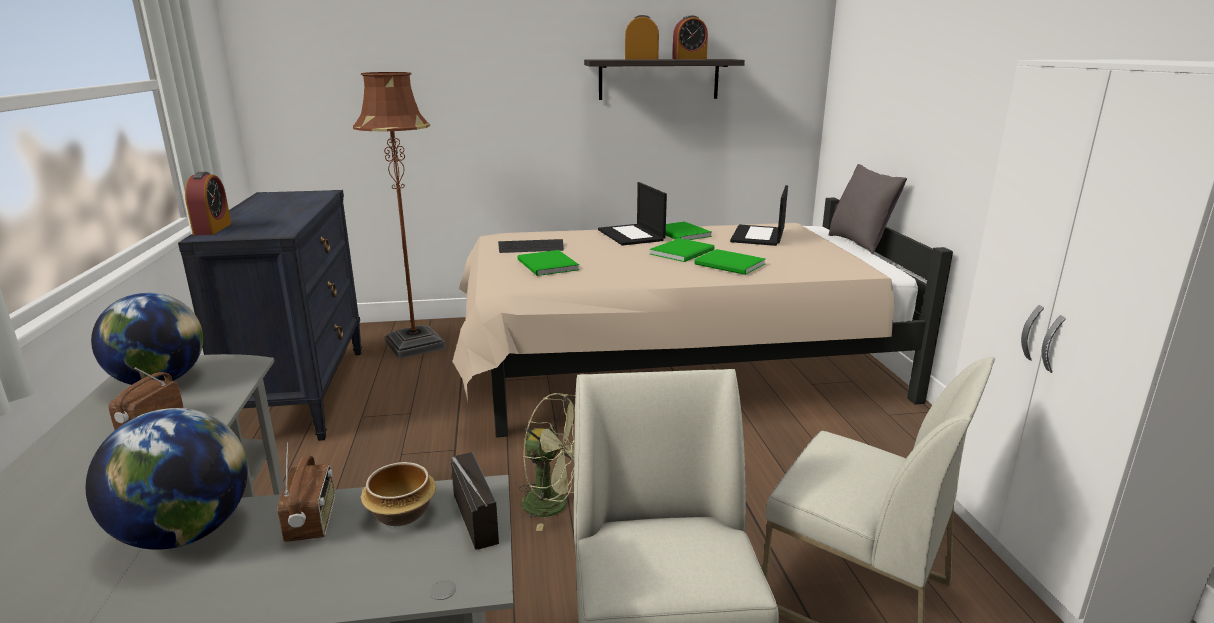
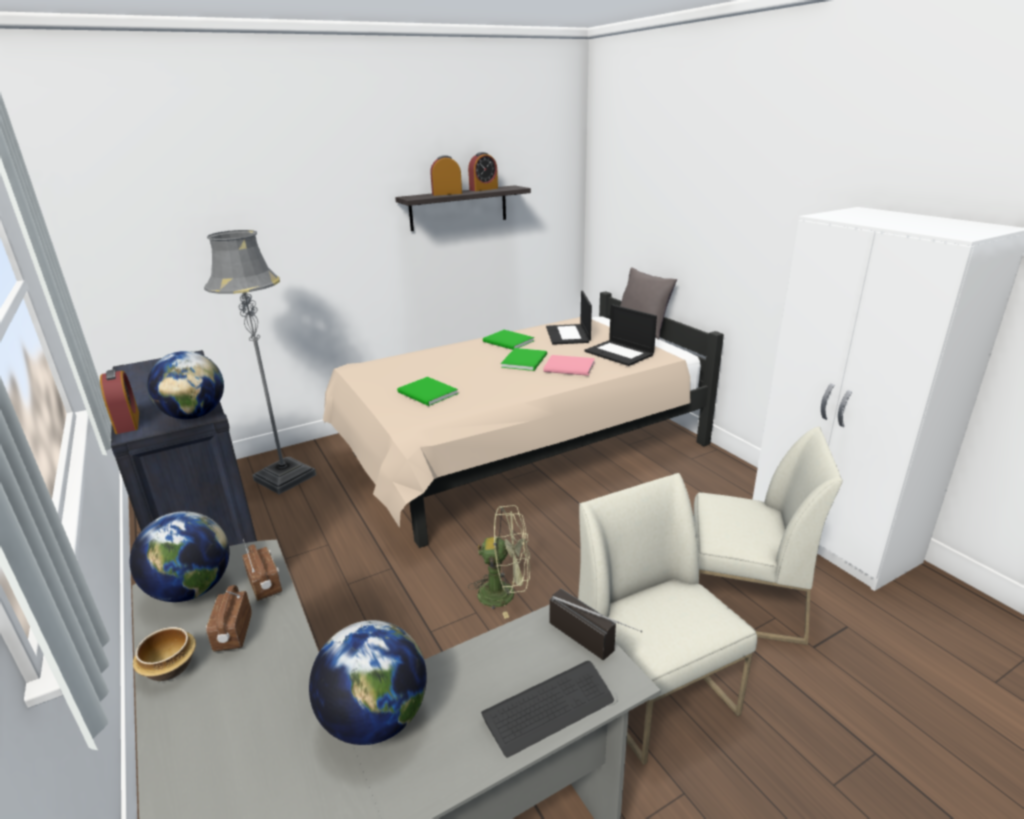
camera: 20 degrees left, 5 degrees up
(271, 231) = (195, 415): none -> globe
(312, 521) = (467, 677): radio -> radio (266, 585)
(403, 513) = (526, 648): bowl -> bowl (171, 667)
(415, 345) = (285, 477): brown floor lamp -> grey floor lamp
(531, 248) = (397, 377): keyboard -> keyboard (549, 709)
(632, 235) = (470, 349): laptop -> laptop (620, 353)
(730, 265) = (570, 367): green book -> pink book

